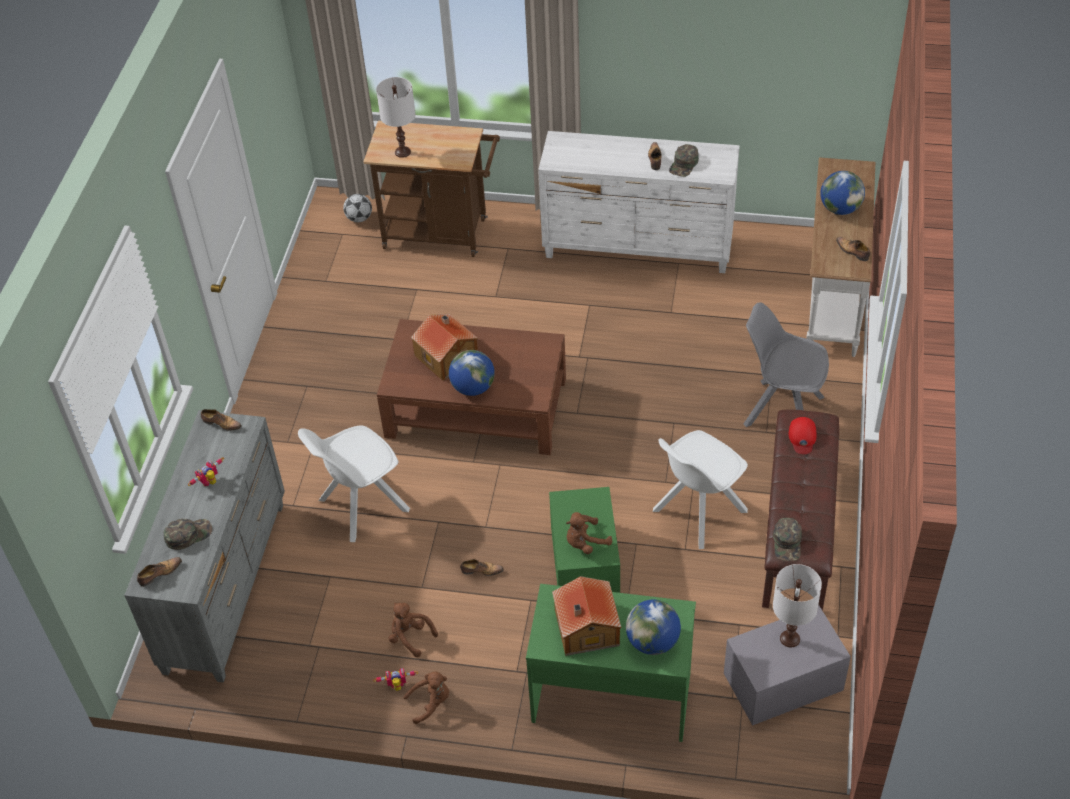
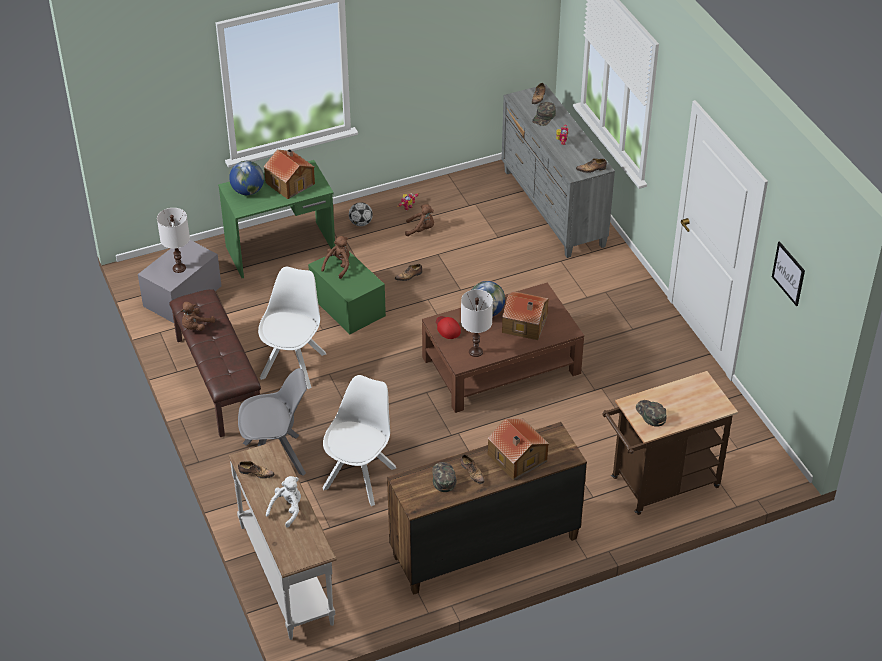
camera: 145 degrees right, 5 degrees down
(256, 80) = (788, 273): none -> picture
(359, 218) = (740, 468): football -> football (361, 223)
(361, 506) = (518, 278): white chair -> white chair (360, 476)
(403, 152) = (685, 391): white table lamp -> white table lamp (475, 352)
(430, 702) = (381, 208): brown plush toy -> brown plush toy (196, 326)
(606, 154) = (517, 459): none -> toy house
(638, 248) = (484, 547): white dresser -> brown dresser
(787, 543) = (205, 300): green cap -> green cap (650, 414)
(802, 437) = (230, 367): red cap -> red cap (447, 328)
(840, 209) = (287, 509): globe -> white plush toy

